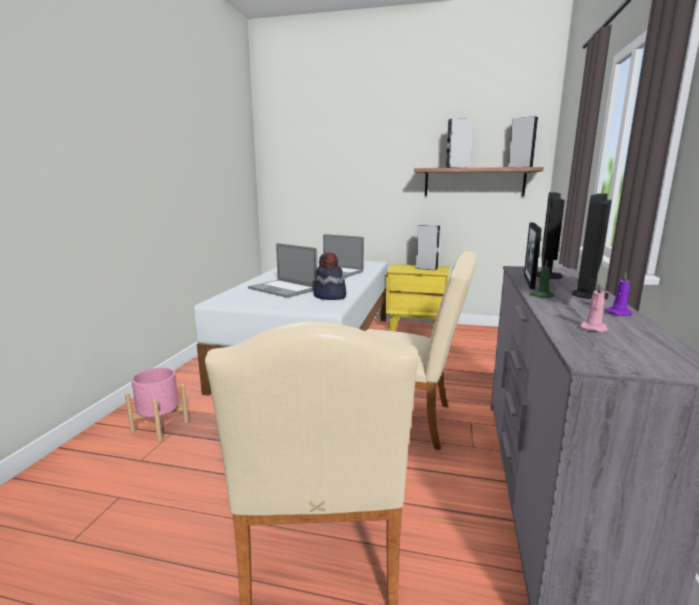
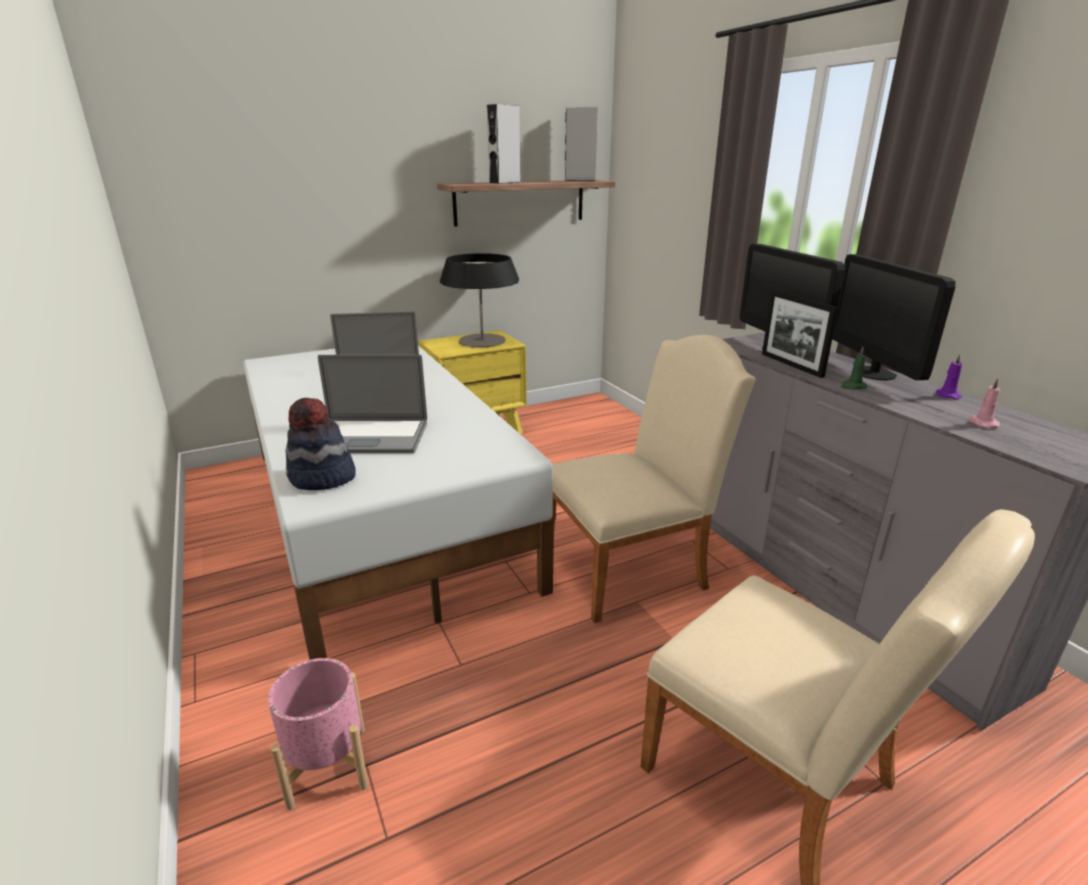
camera: 40 degrees left, 10 degrees up
(329, 296) = (472, 431): hat -> hat (322, 478)
(426, 268) = (482, 340): grey speaker -> table lamp

